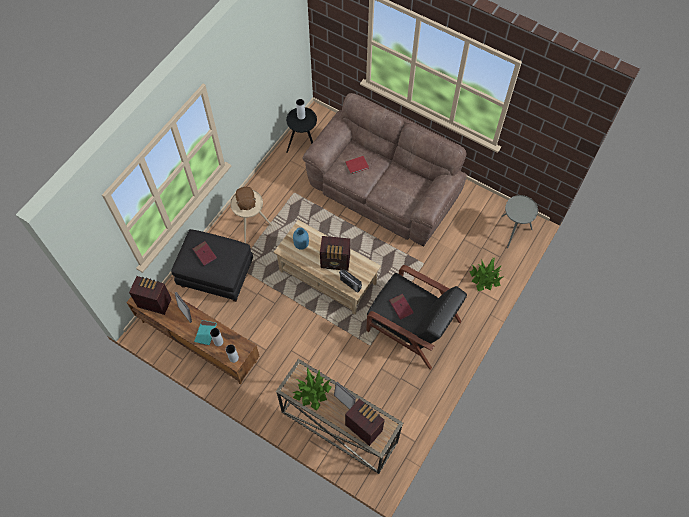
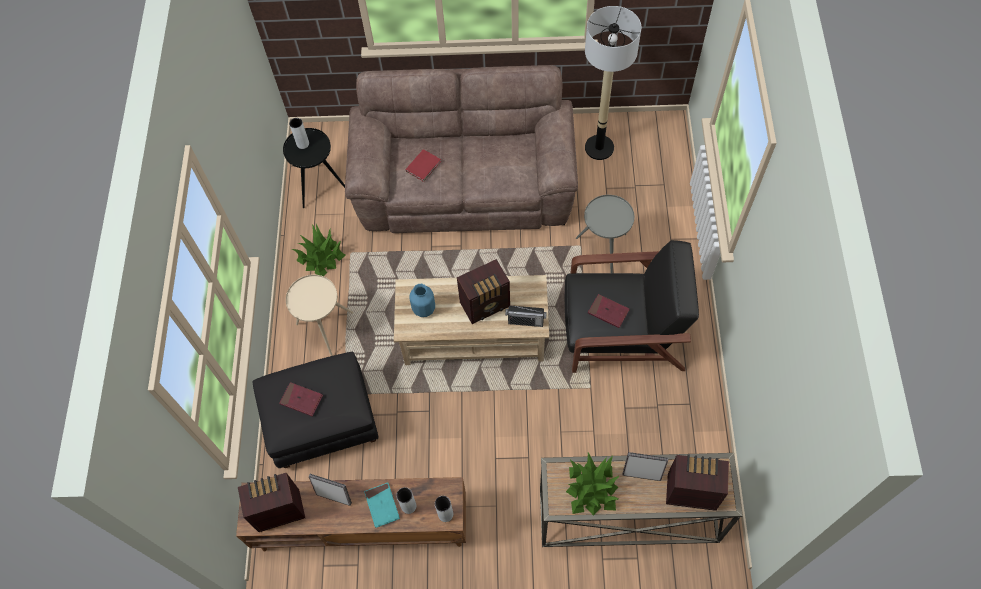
camera: 30 degrees left, 0 degrees up
(246, 202) = (310, 298): brown plush toy -> none
(477, 213) = (599, 147): none -> floor lamp
(485, 278) = (665, 219): potted plant -> potted plant (321, 256)
(512, 232) = (656, 146): grey side table -> grey side table (603, 252)

